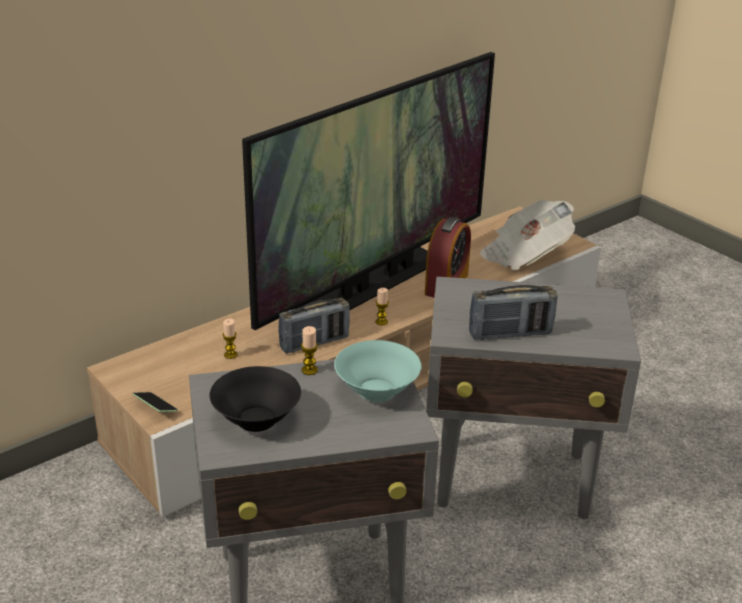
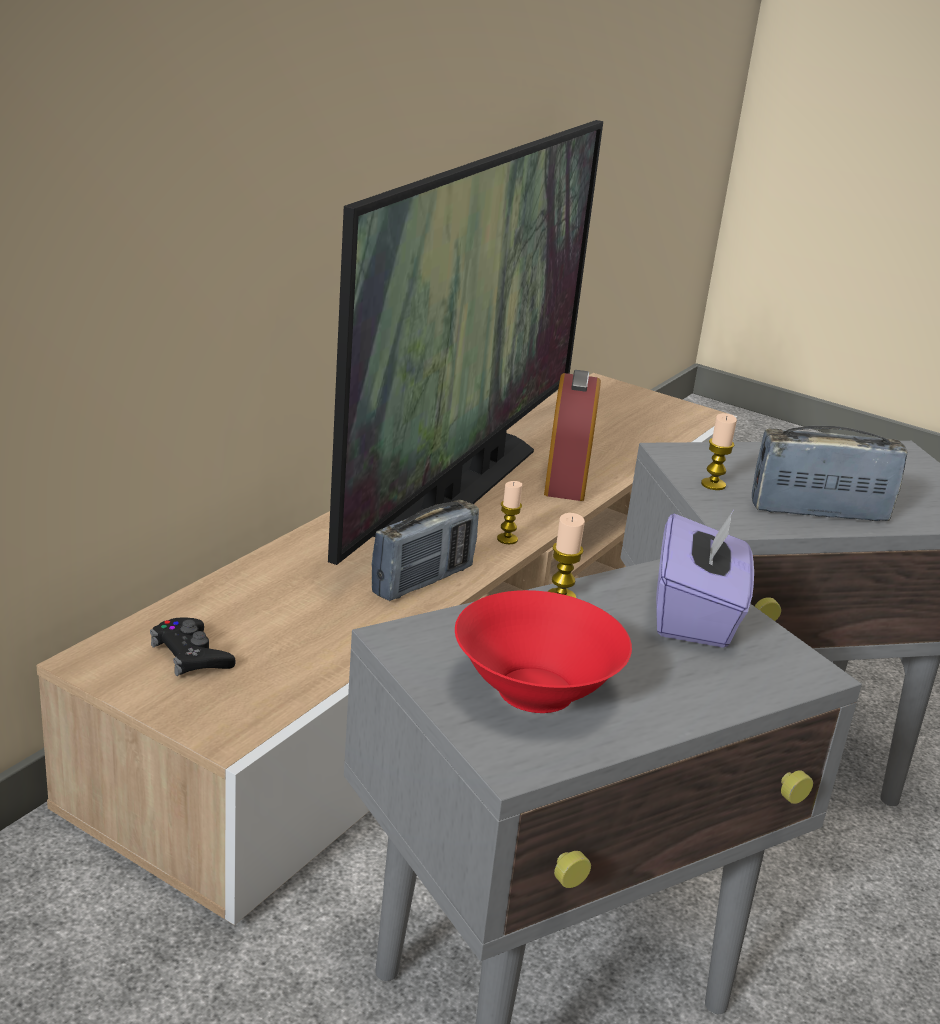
camera: 20 degrees left, 5 degrees down
(155, 408) = (209, 718): phone -> none
(164, 372) = (191, 655): none -> black game controller
(230, 355) = (294, 614): candle -> candle (713, 484)
(257, 419) = (537, 690): black bowl -> red bowl
(376, 390) = (696, 615): turquoise bowl -> purple tissue box
(510, 334) = (819, 512): radio -> radio turned 150 degrees counterclockwise
(524, 255) = (647, 433): newspaper -> none

